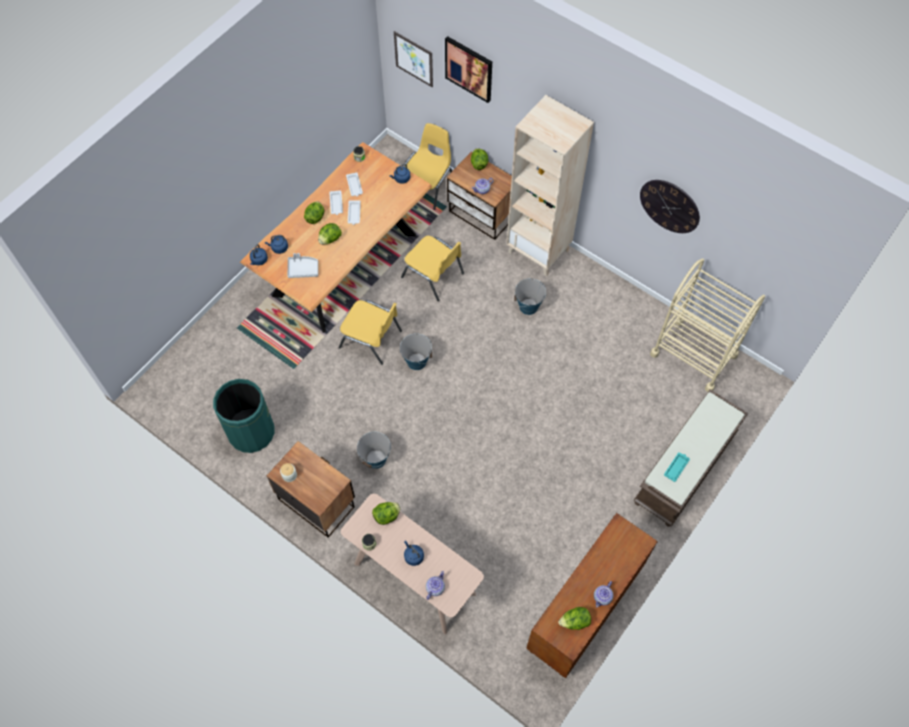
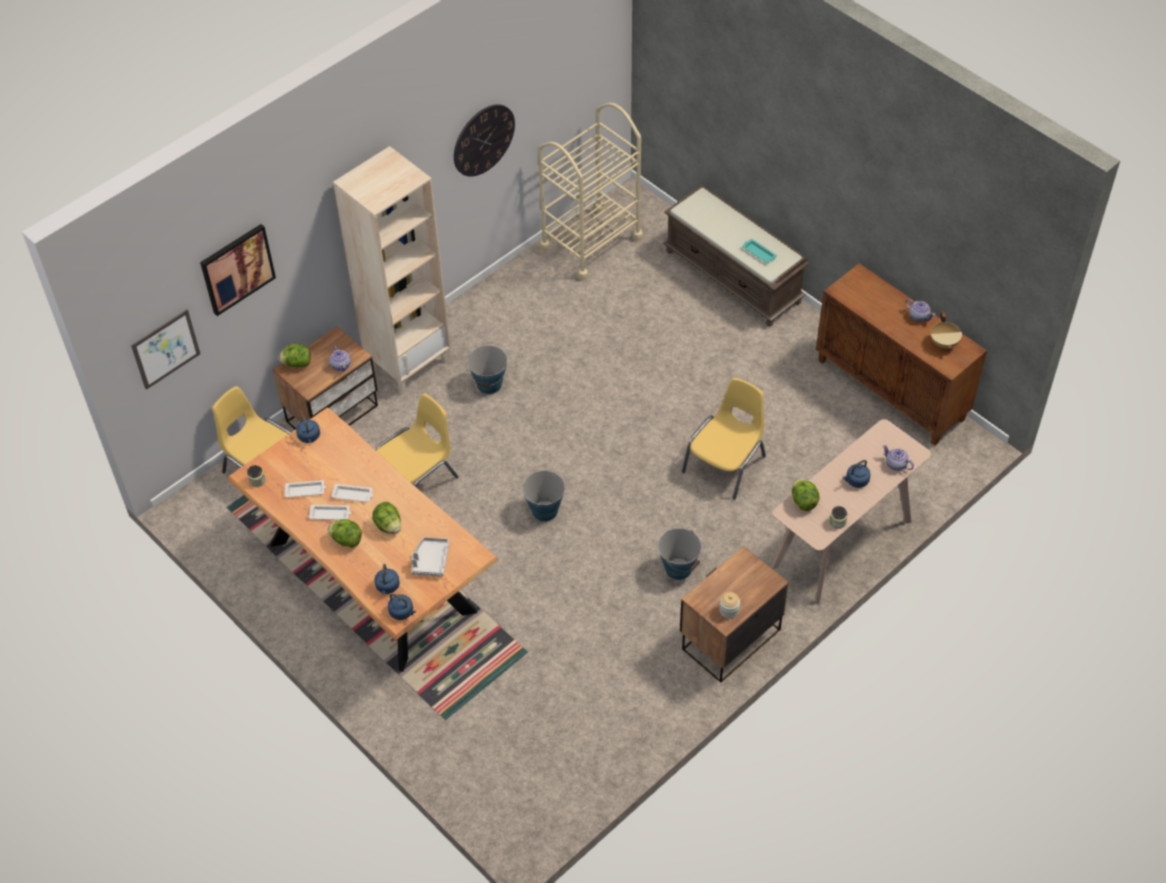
camera: 80 degrees left, 10 degrees down
(251, 432) = (616, 709): green trash can -> none
(371, 339) = (500, 557): yellow chair -> yellow chair (726, 464)
(574, 621) = (944, 343): lettuce -> beige cooking pot

